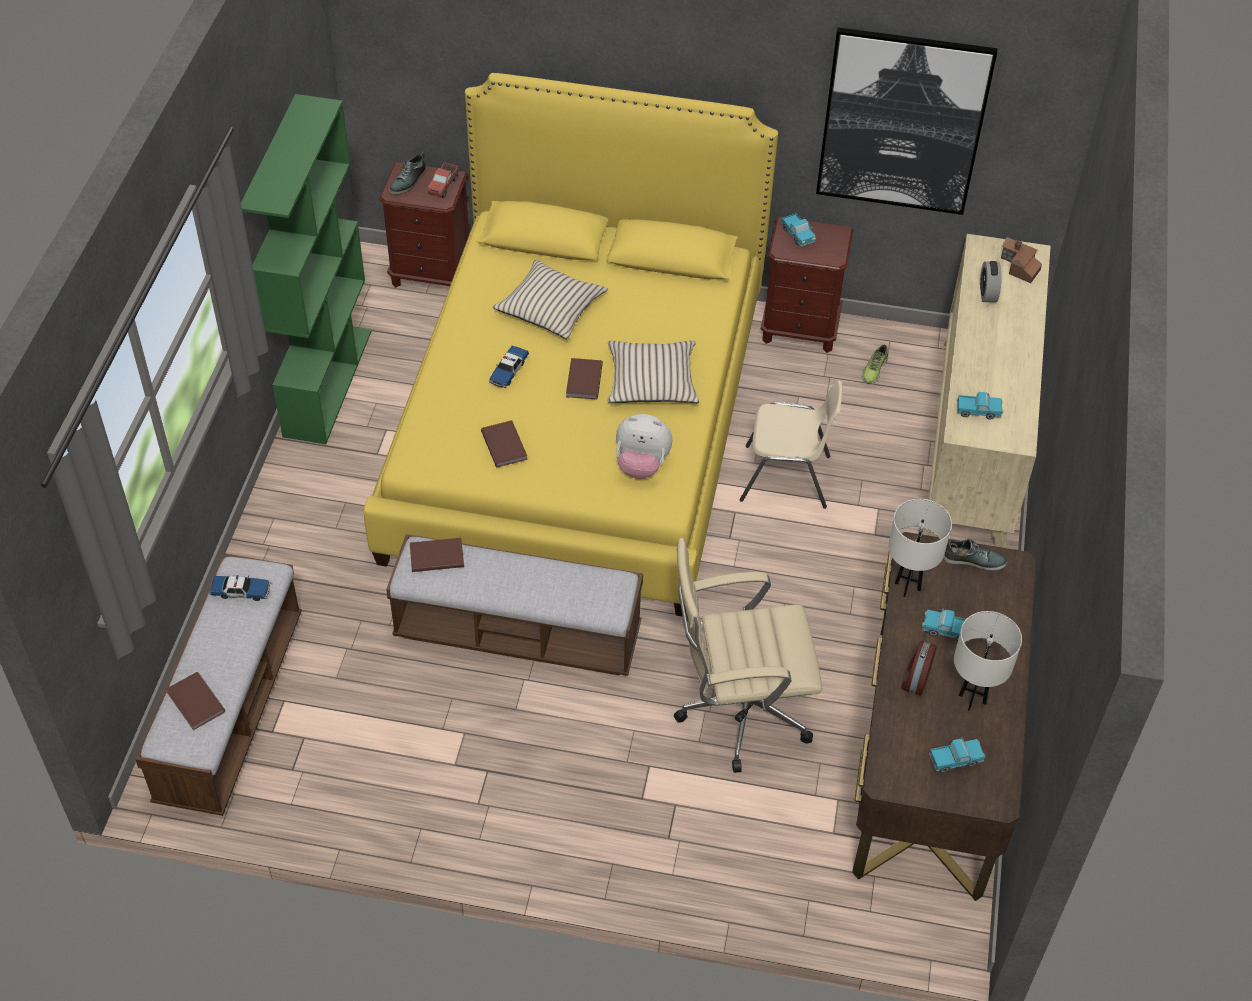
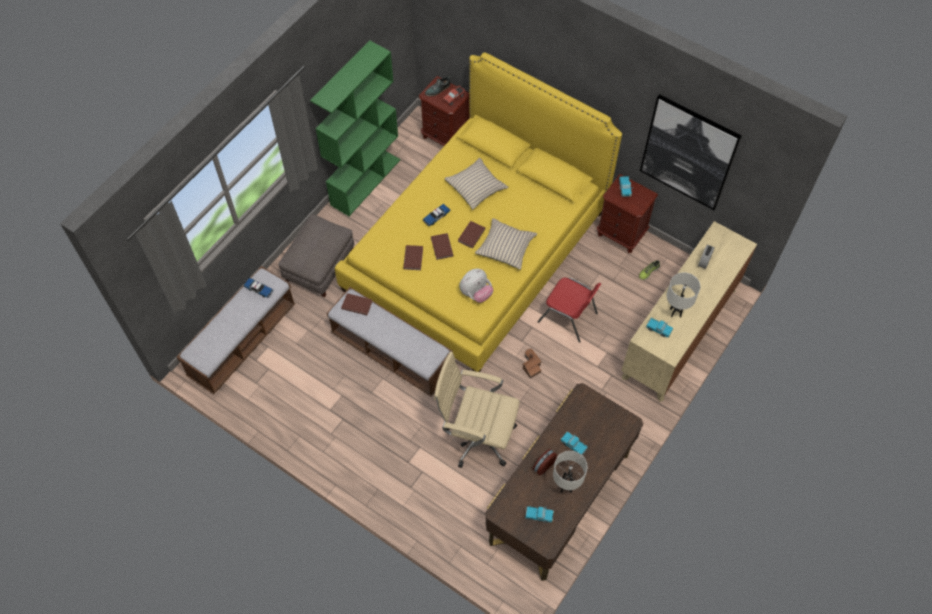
camera: 25 degrees right, 10 degrees up
(195, 703) = (213, 339): brown book -> brown book (441, 247)
(312, 537) = (319, 265): none -> grey ottoman
(641, 465) = (476, 293): plush toy -> plush toy turned 75 degrees counterclockwise
(787, 478) = (568, 318): beige chair -> red chair
(907, 587) = (567, 414): white table lamp -> white table lamp (675, 313)
(973, 560) = (609, 412): shoe -> none
(1018, 266) = (731, 251): toy house -> toy house (531, 365)

